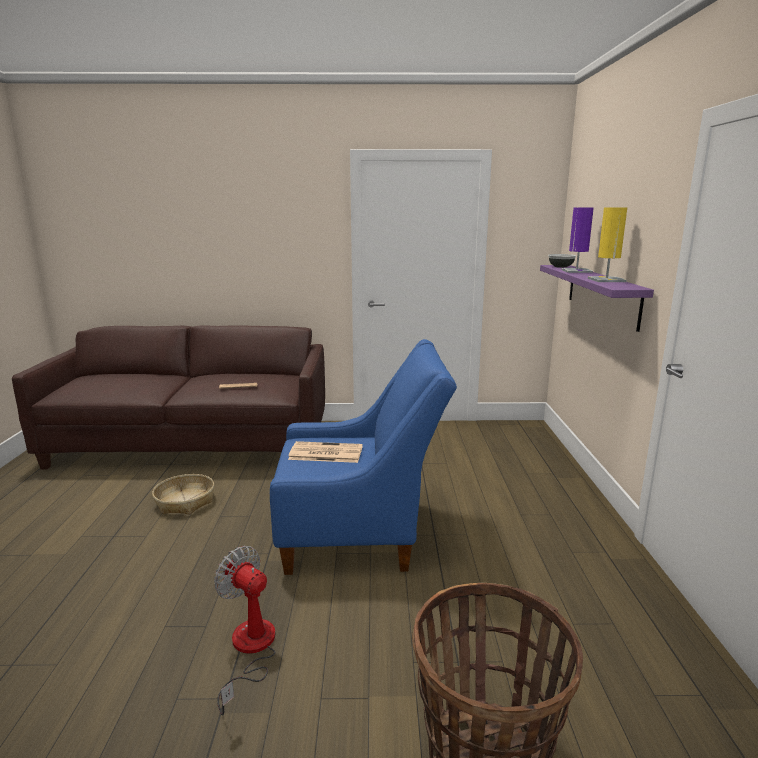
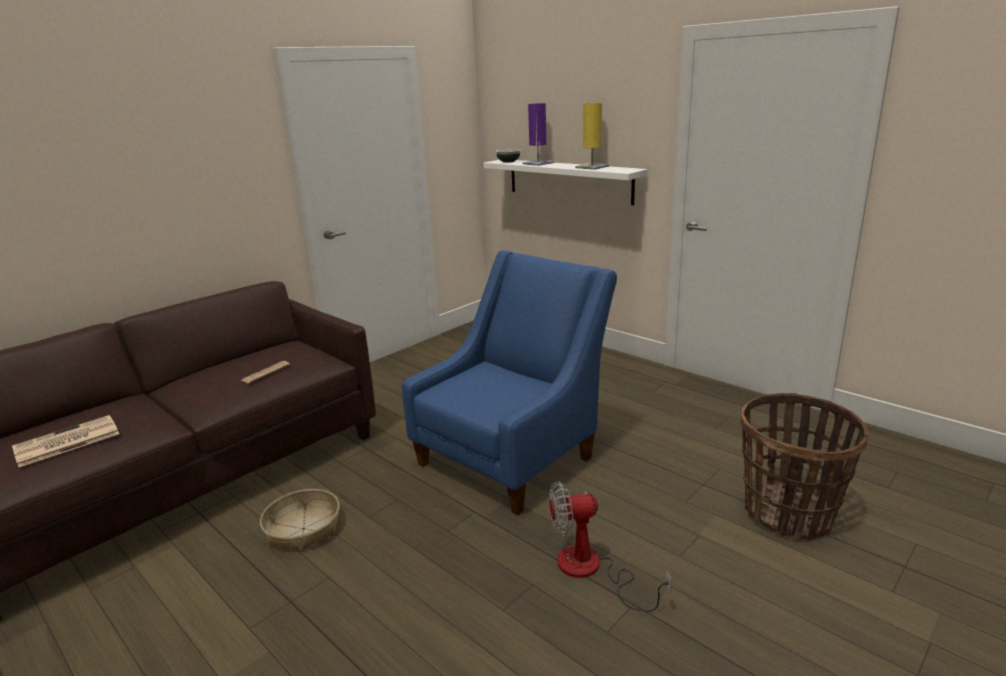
camera: 45 degrees left, 5 degrees up
(324, 453) = (480, 389): newspaper -> newspaper (65, 442)
(602, 294) = (568, 180): purple shelf -> white shelf

